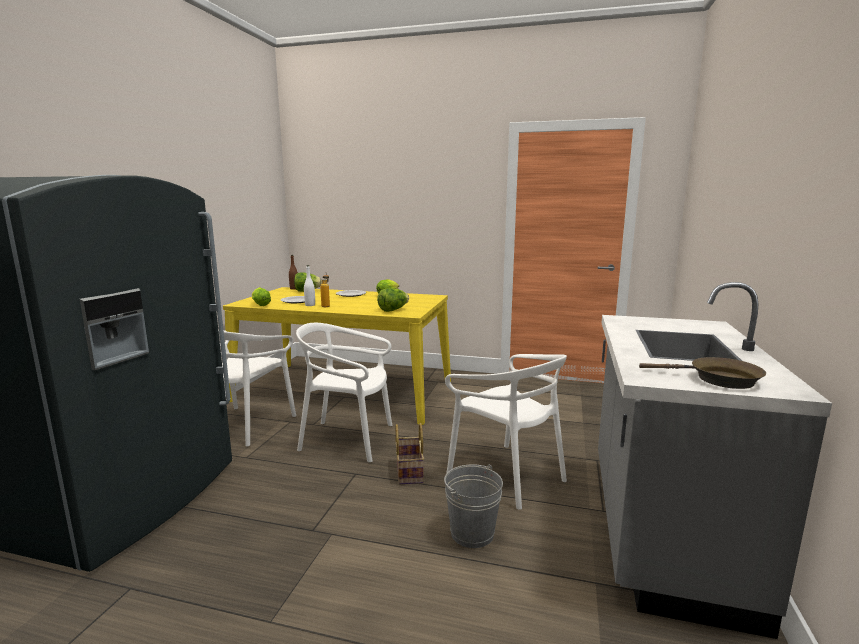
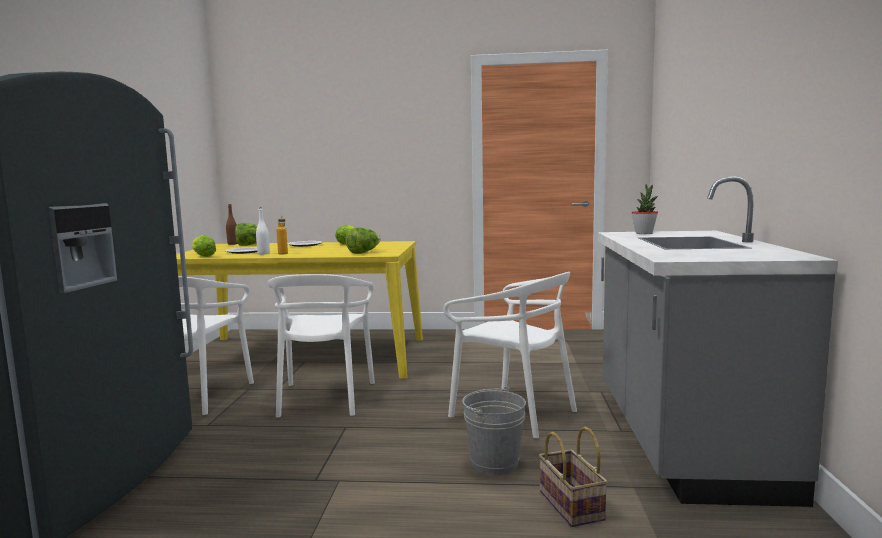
camera: 10 degrees left, 5 degrees down
(347, 439) = (324, 398): white chair -> white chair turned 90 degrees counterclockwise
(408, 471) = (405, 419): basket -> basket (568, 504)
(646, 322) = (644, 233): none -> potted plant
(718, 379) = (735, 255): brown frying pan -> none

